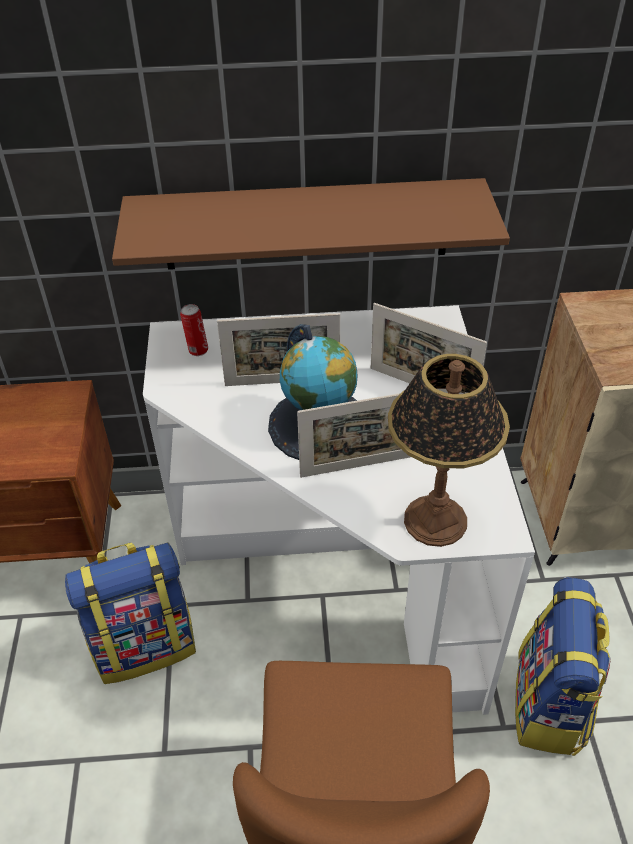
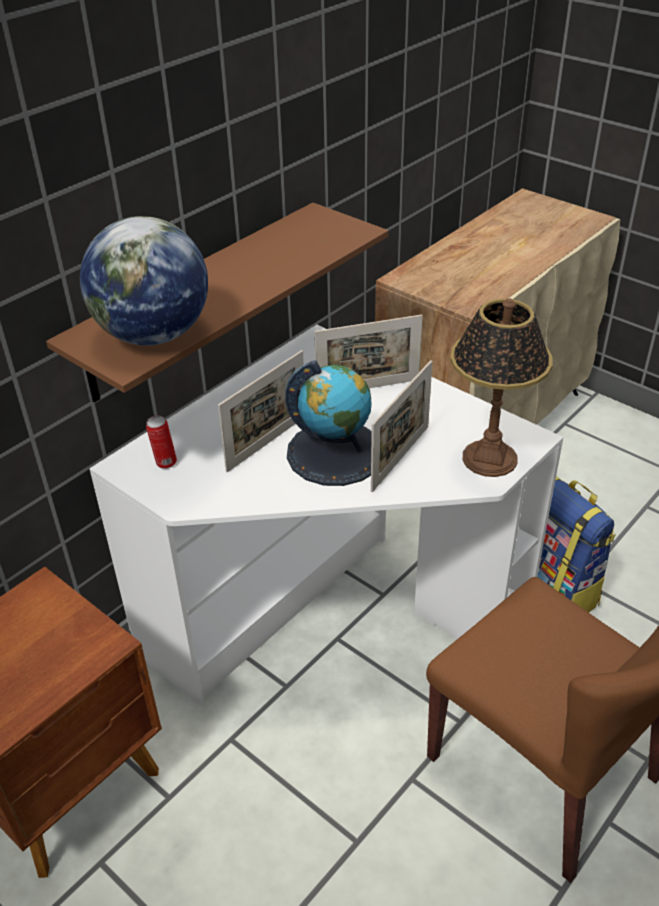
camera: 45 degrees left, 5 degrees down
(145, 644) = (244, 784): backpack -> none
(187, 230) = (153, 335): none -> globe

